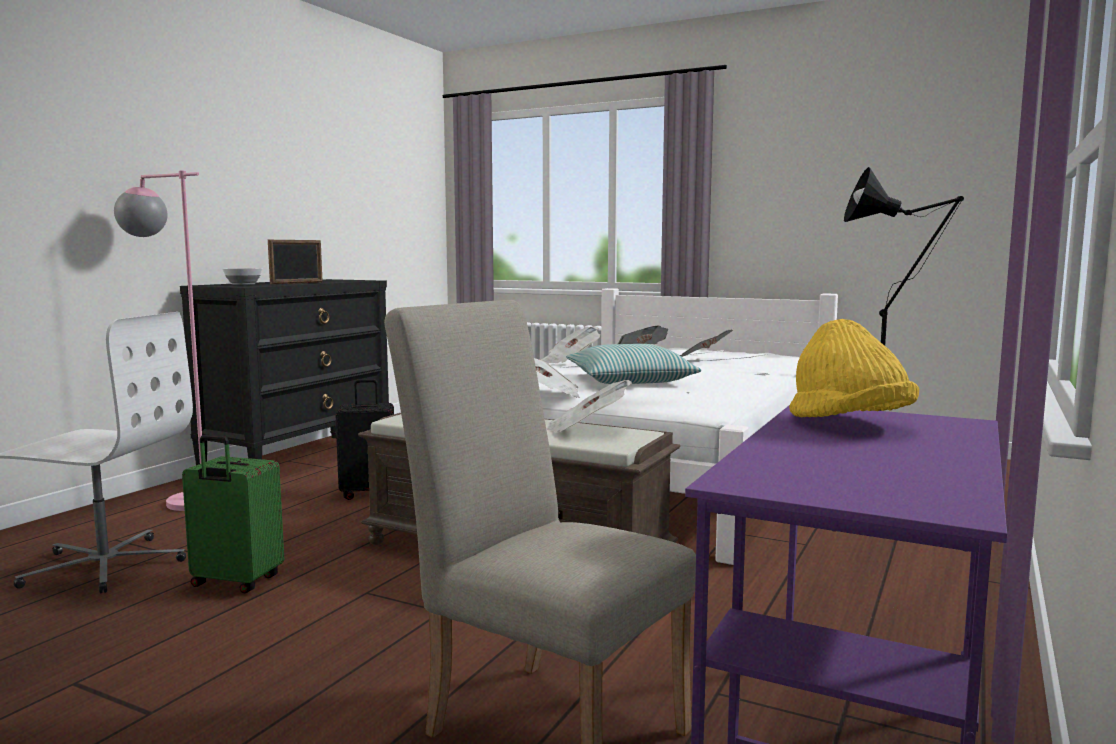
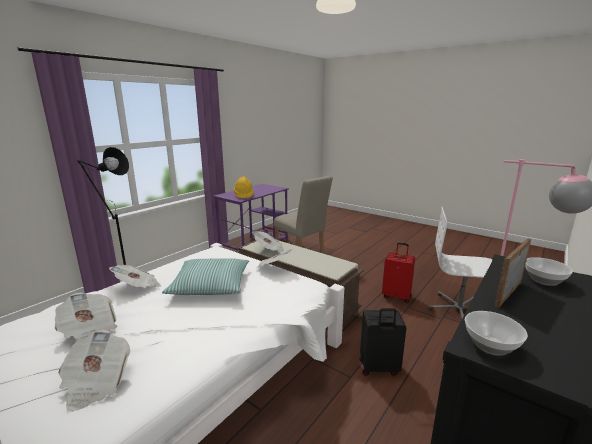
camera: 170 degrees left, 10 degrees up
(235, 582) = (396, 296): green suitcase -> red suitcase
(355, 280) = (490, 344): none -> bowl
(569, 362) = (218, 332): newspaper -> newspaper (138, 287)

